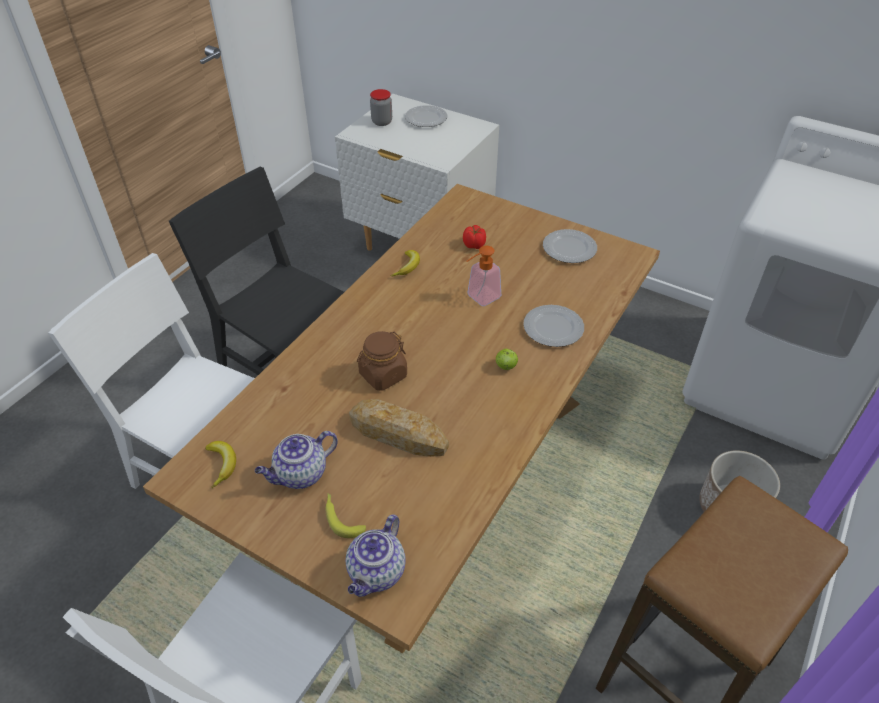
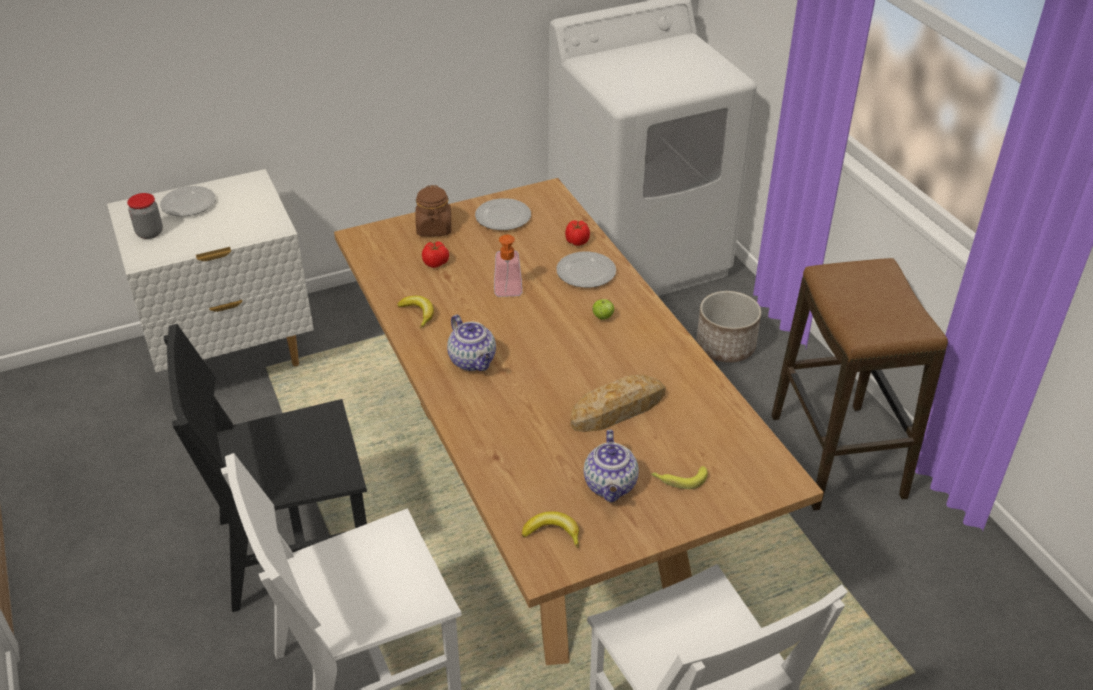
camera: 55 degrees left, 5 degrees down
(377, 573) = (749, 481): teapot -> teapot (473, 361)
(383, 375) = (542, 389): brown jar -> brown jar (434, 228)
(587, 303) = (577, 242): none -> tomato

